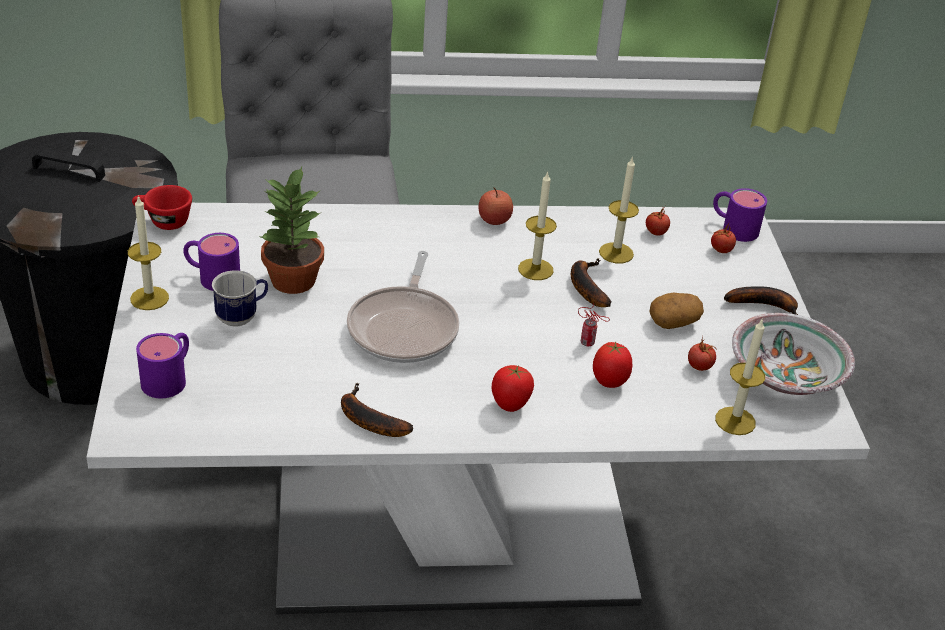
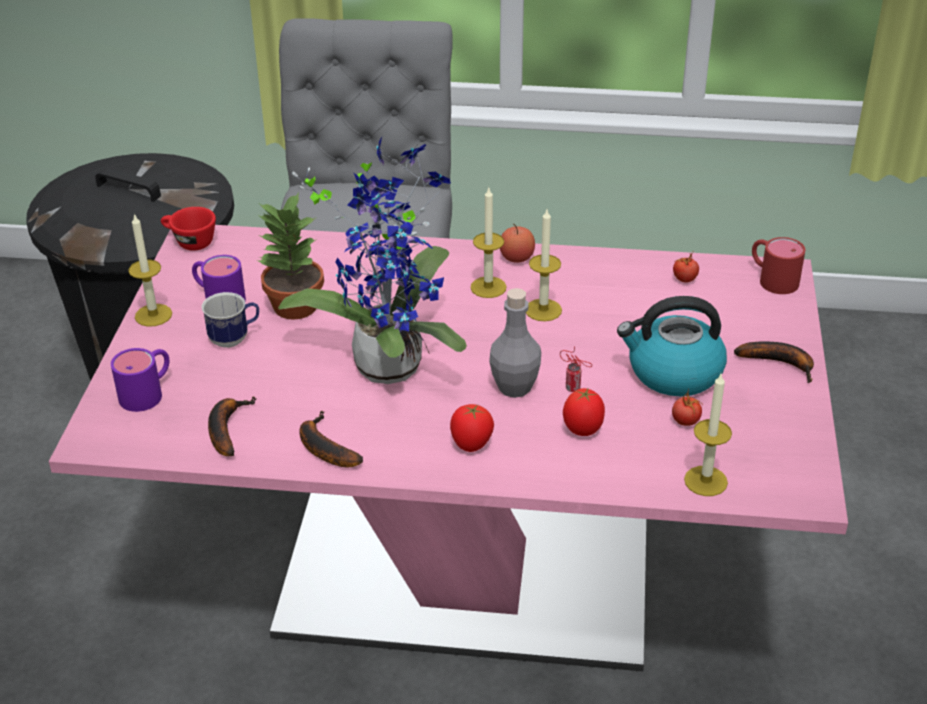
camera: 15 degrees right, 0 degrees up
(405, 328) = (390, 360): frying pan -> potted plant
(453, 535) = (466, 578): white dining table -> pink dining table
(532, 345) = (514, 387): none -> grey bottle
(585, 286) = (590, 330): banana -> banana (226, 428)
(616, 253) = (634, 298): candle -> candle (488, 287)
(674, 321) = (673, 373): potato -> kettle
(721, 250) = (750, 301): tomato -> none
(733, 227) = (772, 278): purple mug -> red mug
(786, 377) = (777, 440): bowl -> none

